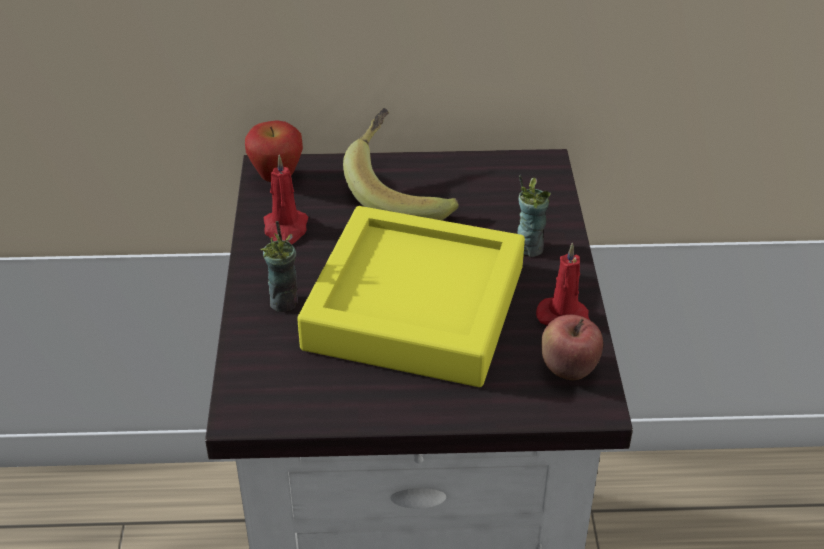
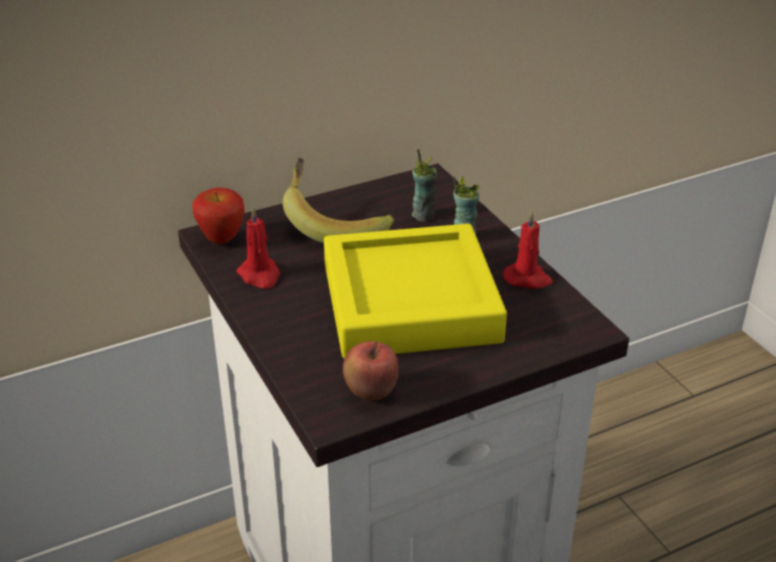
camera: 25 degrees left, 5 degrees down
(284, 302) = (301, 328): cup -> cup (423, 215)
(568, 370) = (556, 313): apple -> apple (371, 393)

